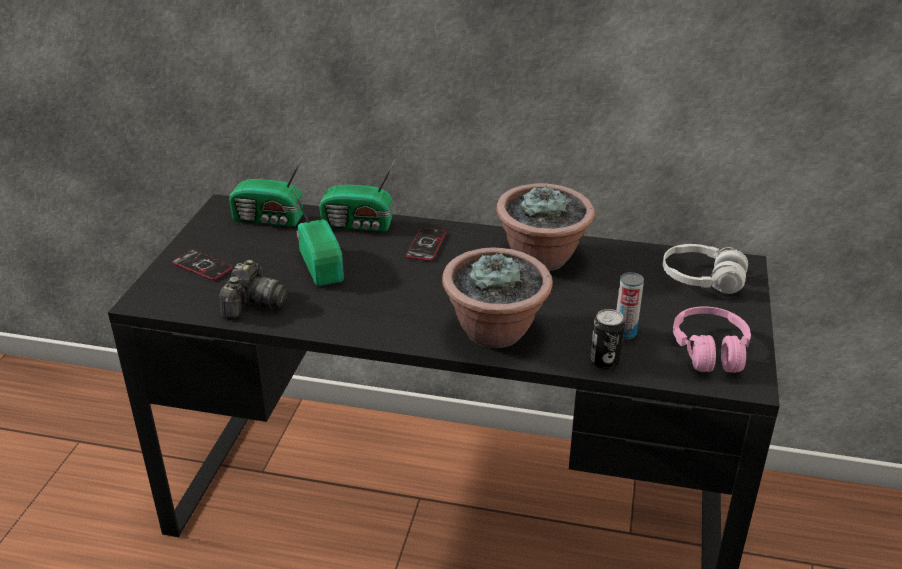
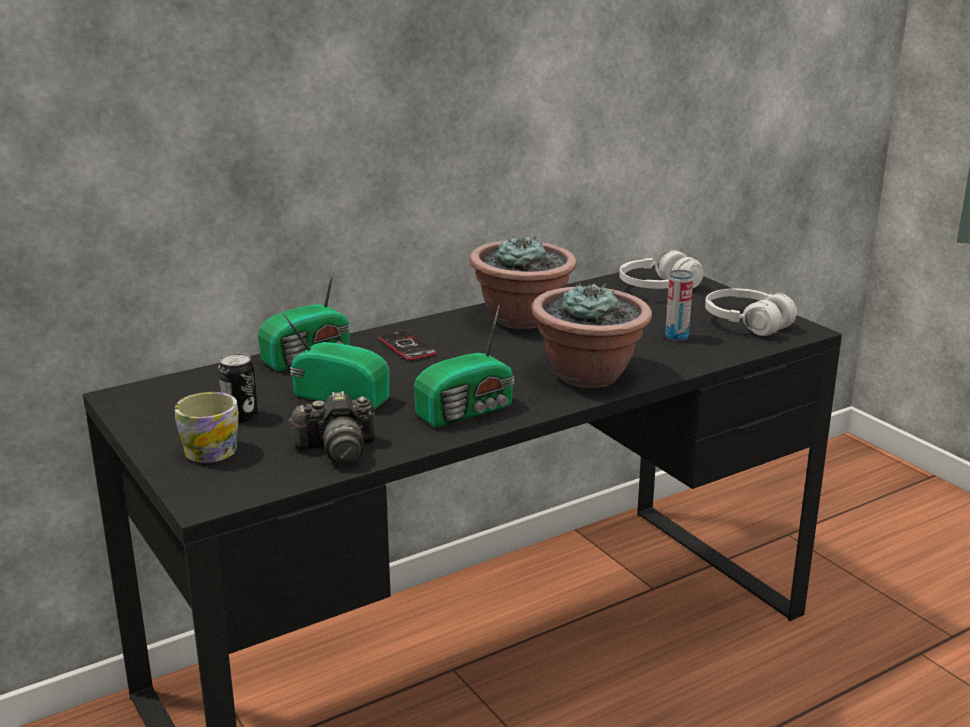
camera: 45 degrees left, 10 degrees down
(202, 266) = (211, 448): phone -> mug
(253, 304) = (337, 450): camera -> camera turned 105 degrees clockwise
(270, 219) = (202, 387): radio -> radio (468, 411)
(605, 361) = (698, 357): can -> can (240, 416)
(710, 351) = (746, 323): pink headphones -> white headphones

